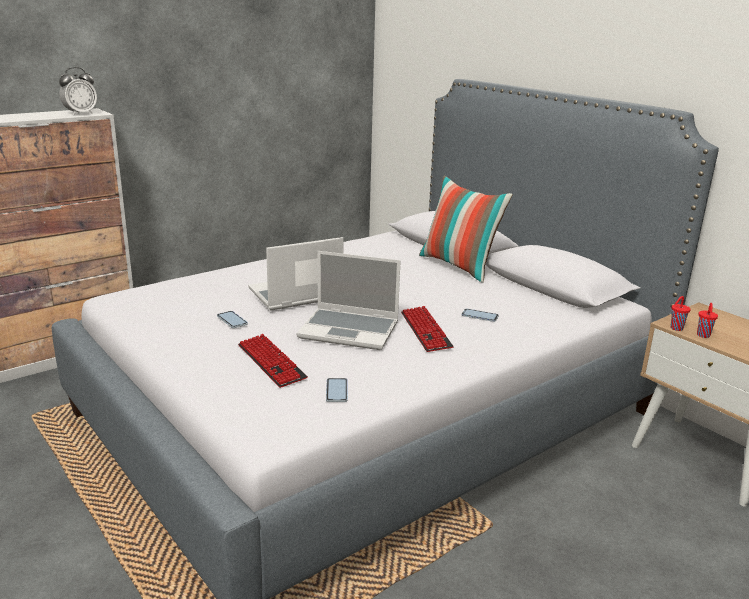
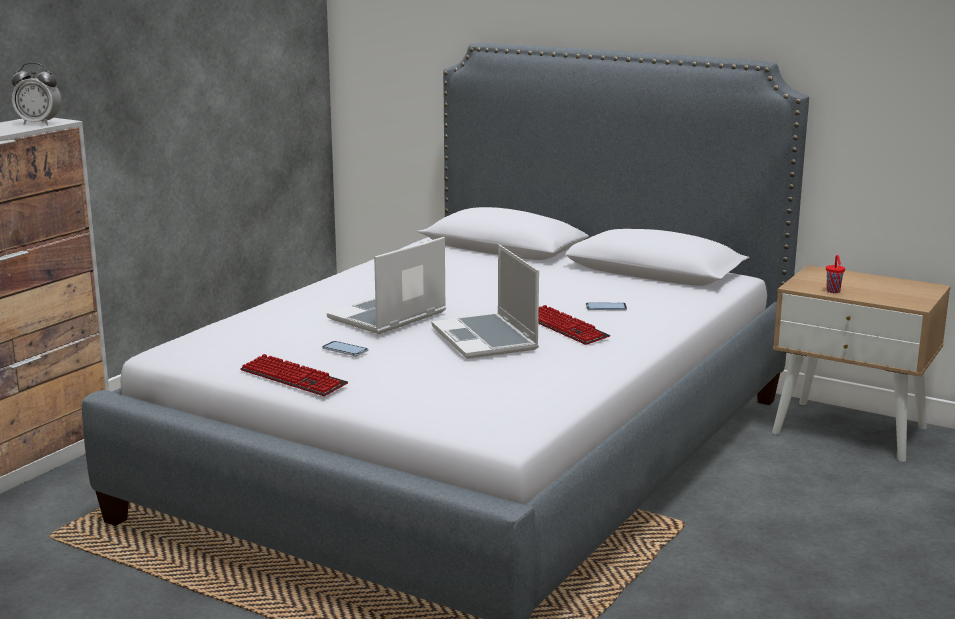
camera: 20 degrees left, 5 degrees down
(80, 114) = (39, 124): alarm clock -> alarm clock turned 75 degrees clockwise
(271, 362) = (435, 378): keyboard -> keyboard (293, 378)
(336, 391) = (531, 389): phone -> none
(350, 330) = (486, 339): laptop -> laptop turned 75 degrees clockwise
(459, 266) = (537, 266): pillow -> none
(676, 328) = (804, 289): red cup -> none

